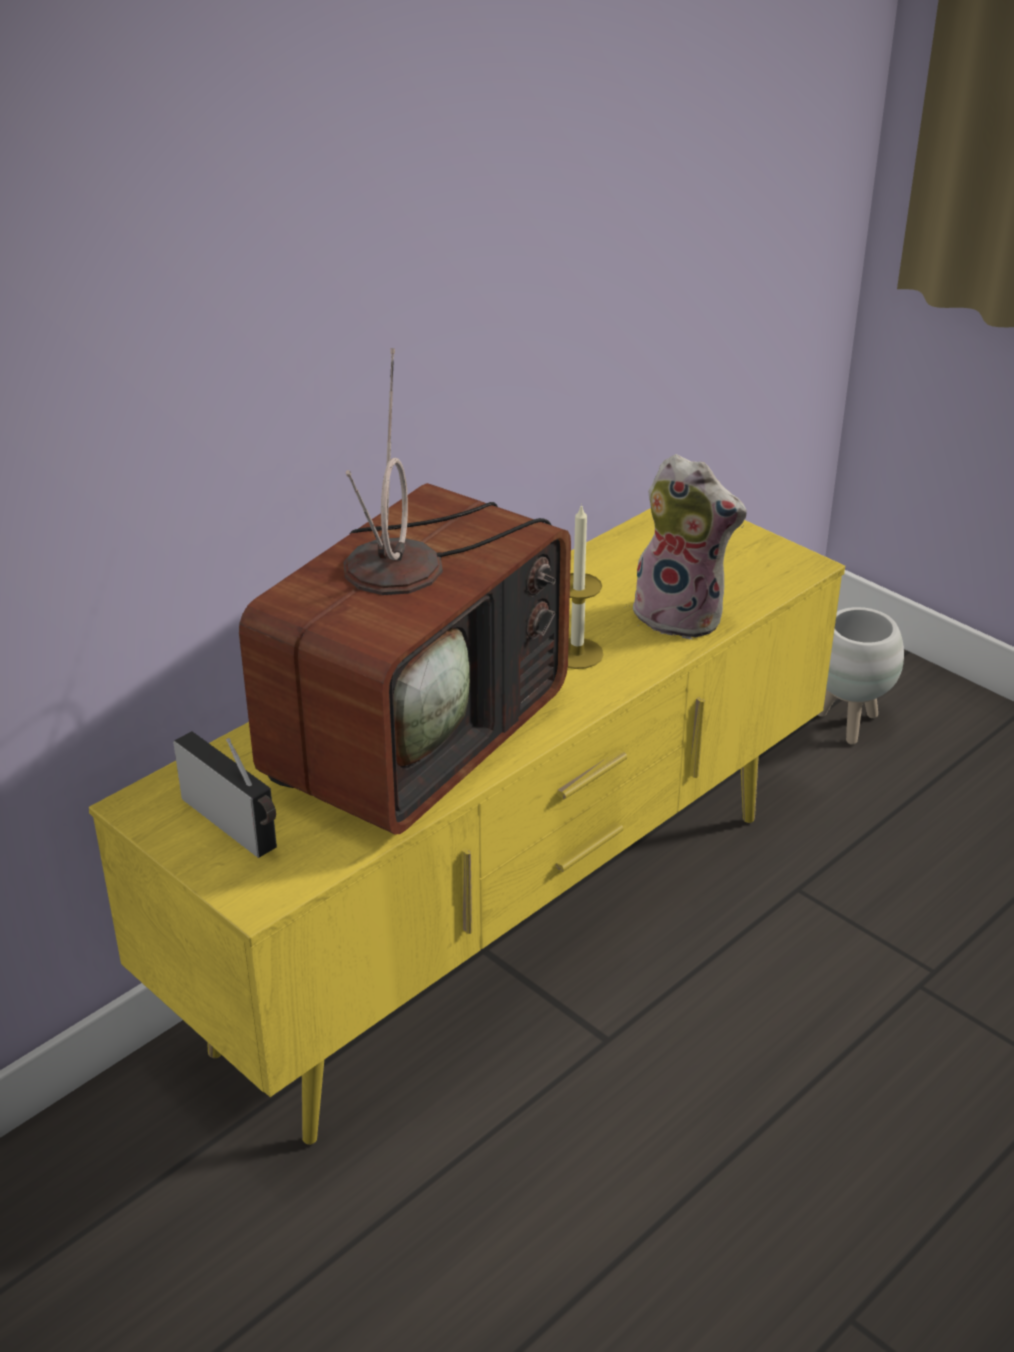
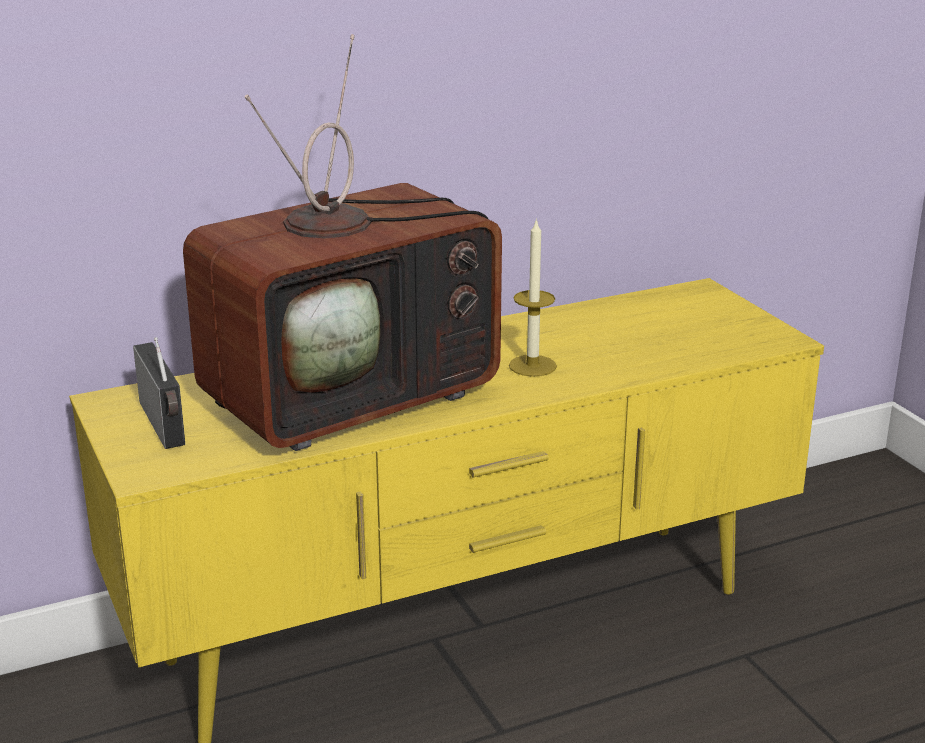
camera: 20 degrees right, 10 degrees down
(683, 616) = (646, 356): plush toy -> none
(848, 724) = (865, 538): white planter -> none

